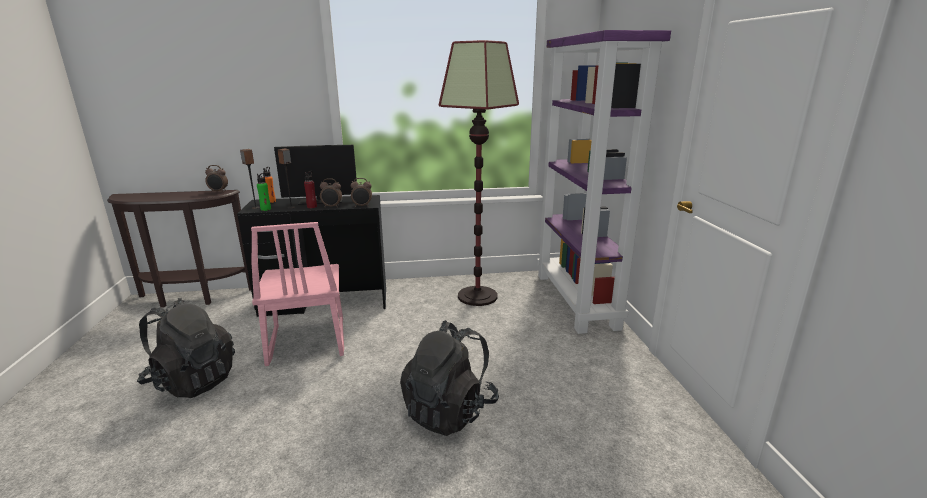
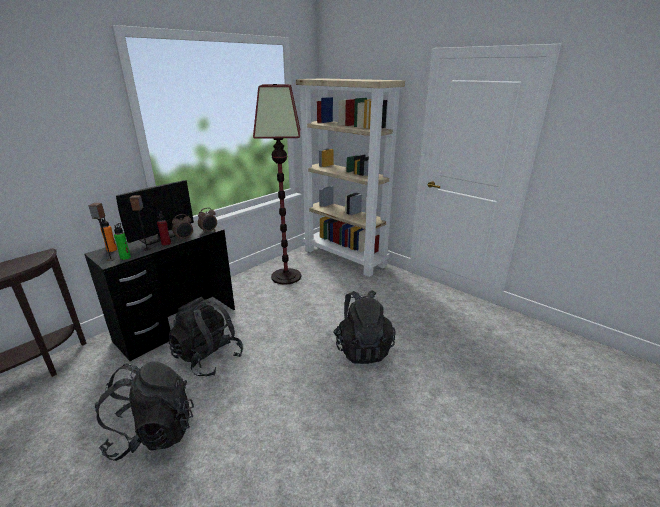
camera: 40 degrees left, 5 degrees up
(218, 191) = (35, 255): alarm clock -> none
(306, 342) = (208, 357): pink chair -> black backpack
(577, 300) = (345, 258): purple bookcase -> beige bookcase

